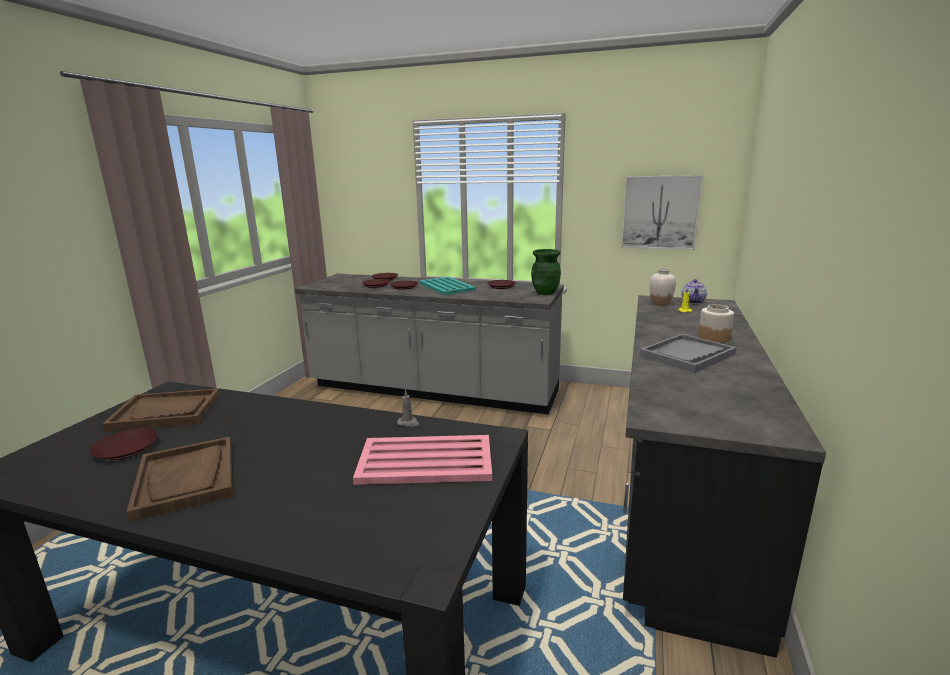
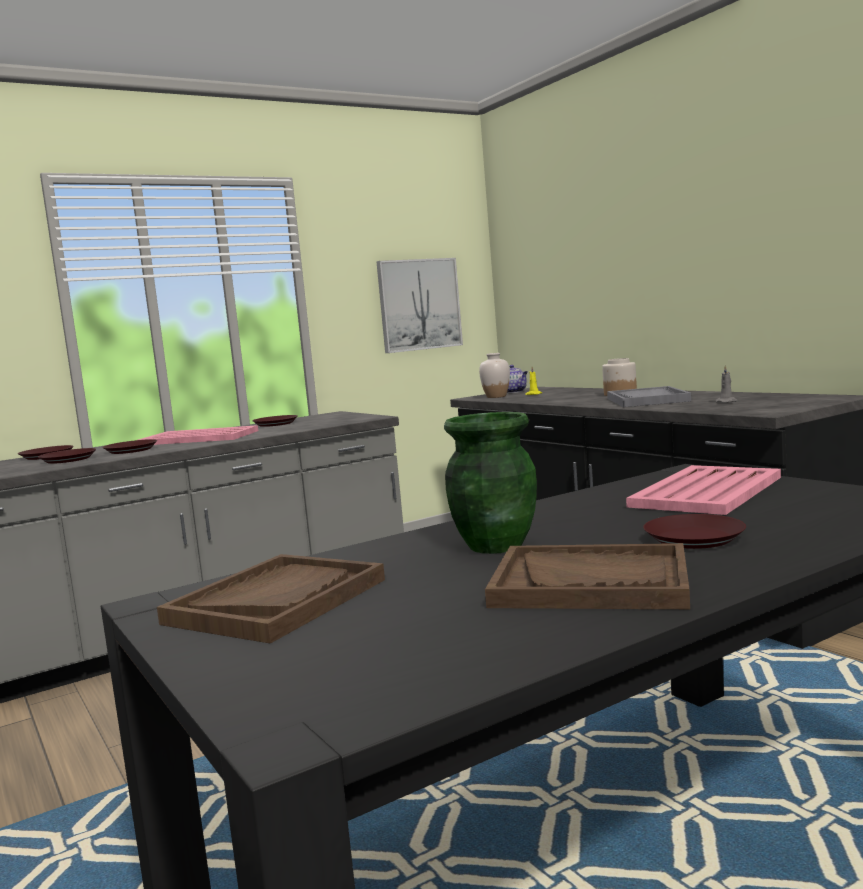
camera: 50 degrees left, 10 degrees down
(127, 449) = (398, 622): brown plate -> brown plate (694, 538)
(408, 423) = (595, 493): grey candle -> grey candle (727, 402)
(446, 287) = (200, 438): turquoise tray -> pink tray
(545, 293) = (354, 415): green vase -> green vase (494, 546)

